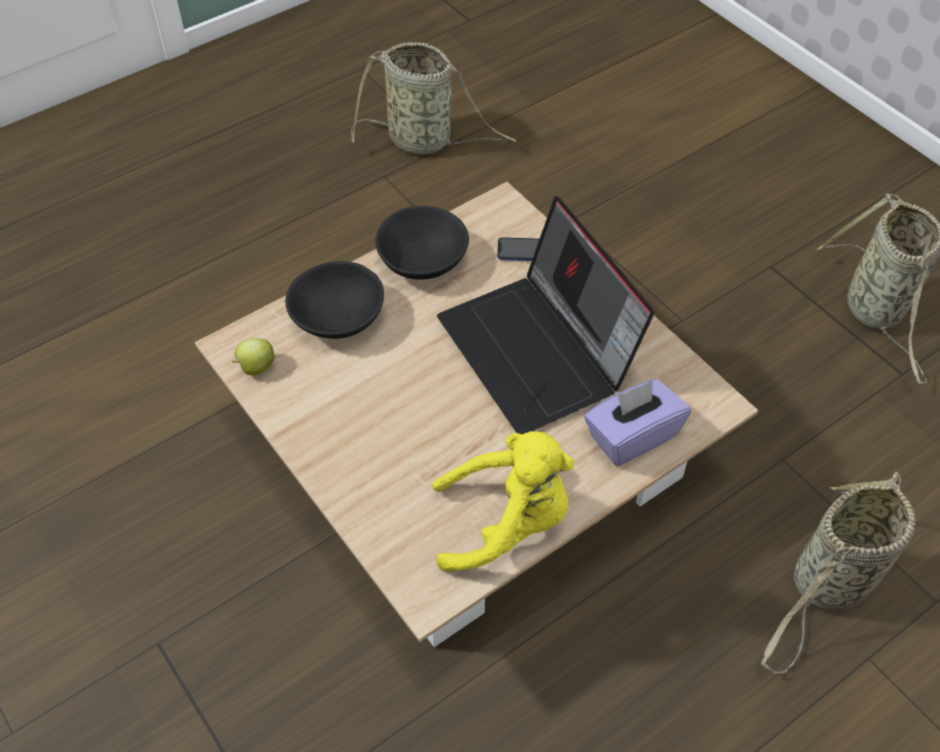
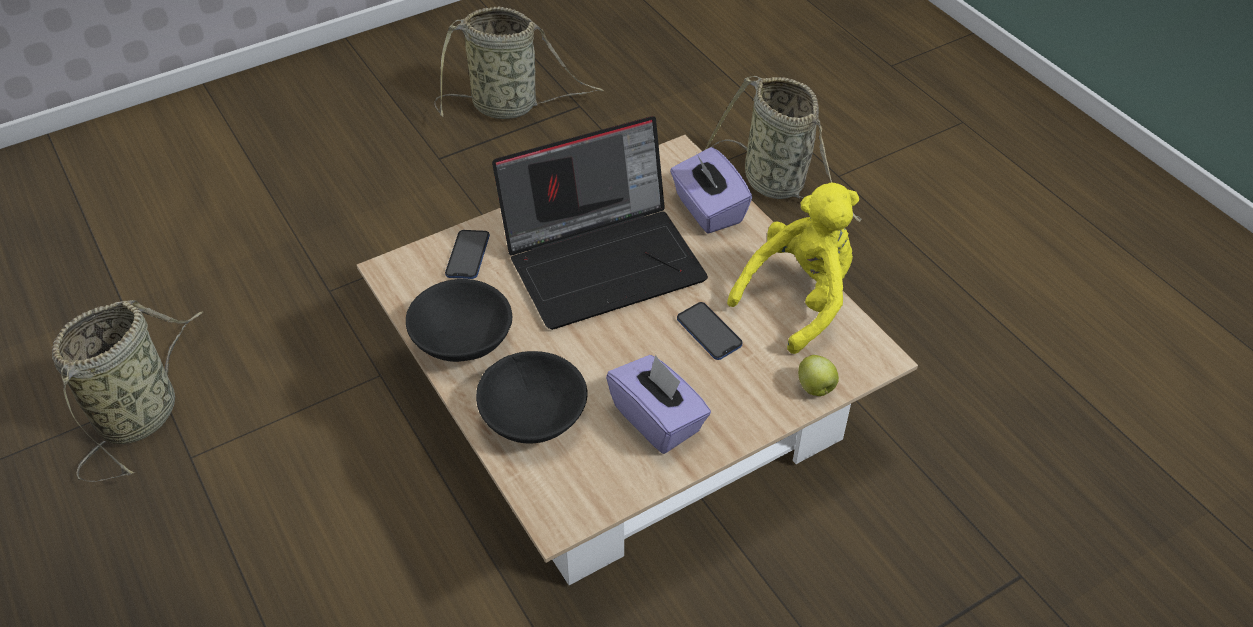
camera: 85 degrees left, 5 degrees down
(255, 368) = (594, 494): apple -> apple (816, 389)
(337, 407) = (658, 419): none -> purple tissue box
(449, 443) = (709, 332): none -> phone
(506, 523) = (799, 298): yellow plush toy -> yellow plush toy turned 45 degrees clockwise

